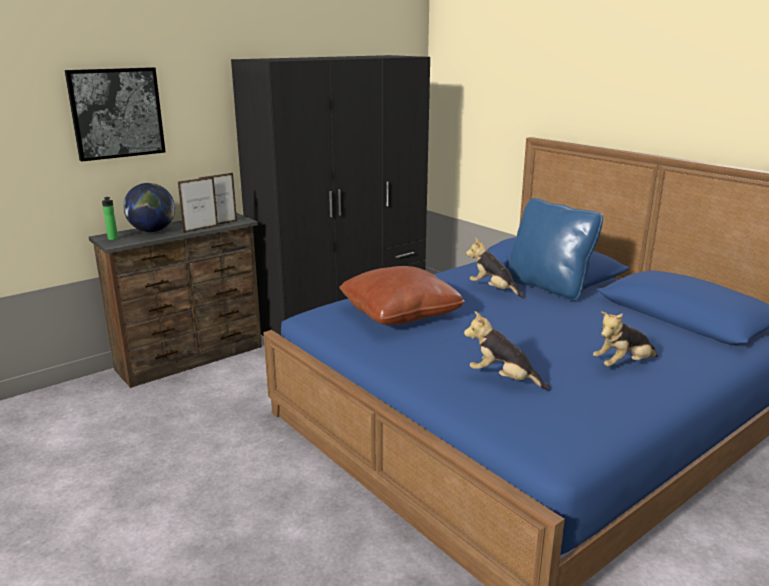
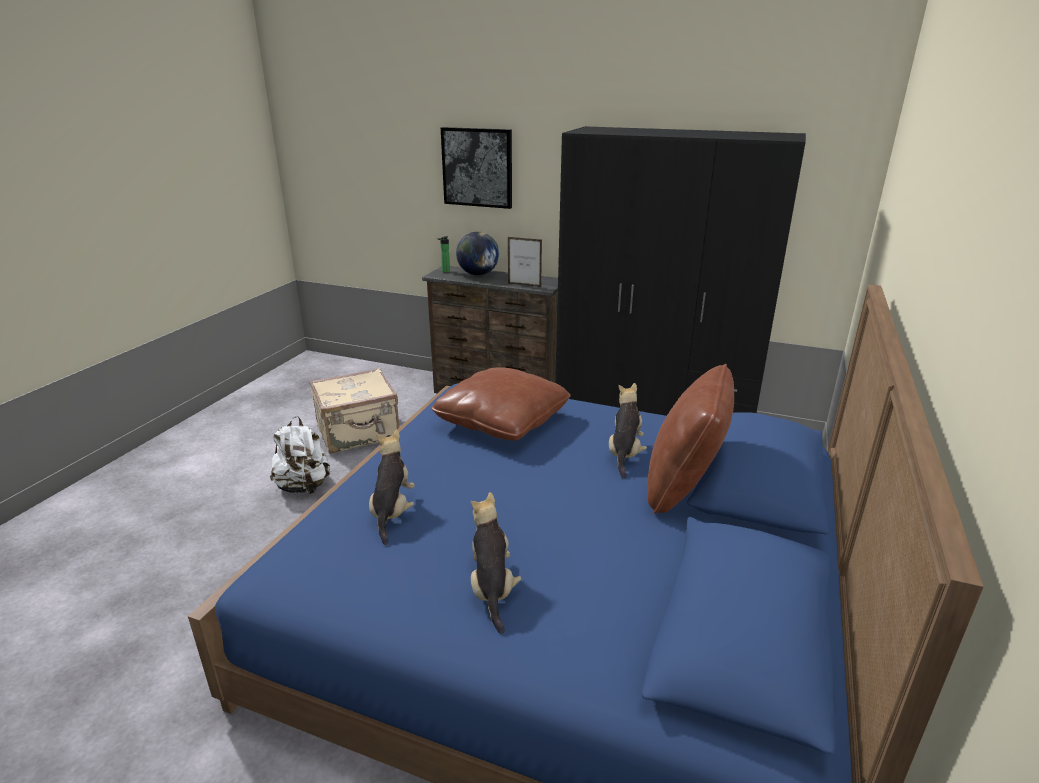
camera: 60 degrees right, 5 degrees up
(145, 453) = (359, 433): none -> beige suitcase
(201, 229) = (502, 284): picture frame -> none
(208, 514) = (304, 487): none -> white backpack
(548, 287) = (683, 487): blue pillow -> brown pillow
(623, 365) = (492, 588): plush toy -> plush toy turned 45 degrees clockwise

